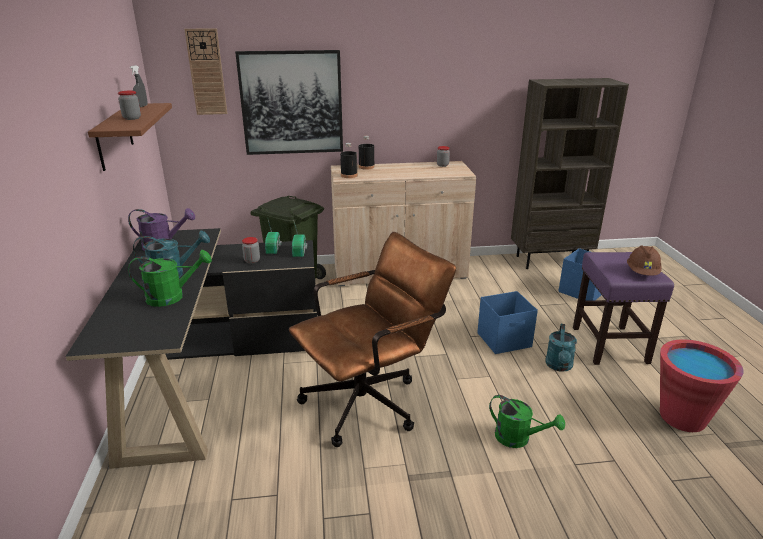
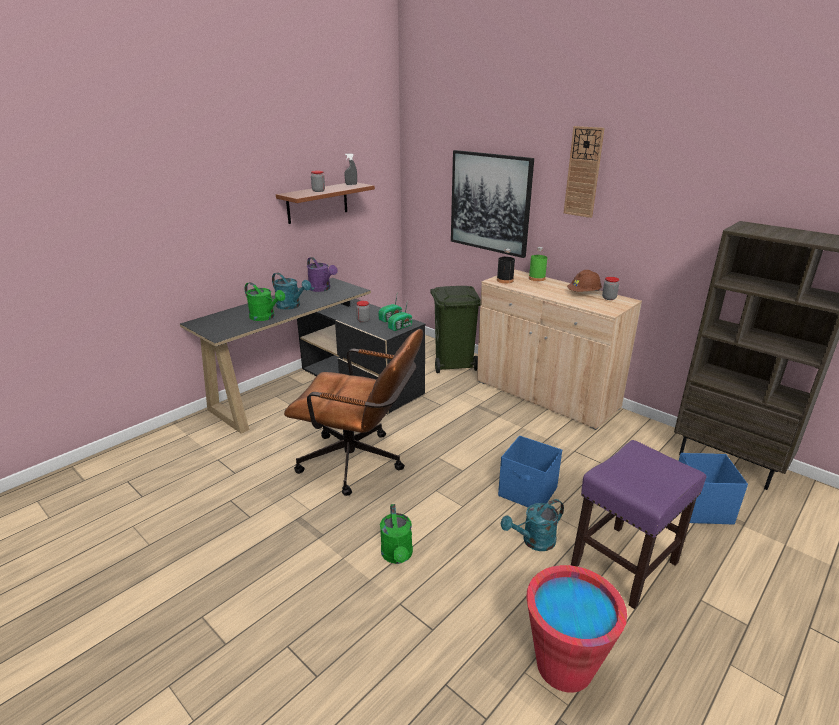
camera: 50 degrees right, 0 degrees up
(206, 72) = (435, 165): wall clock -> wall clock (583, 172)
(366, 167) = (537, 278): black bottle -> green bottle
(642, 273) = (646, 487): brown hard hat -> brown hard hat (583, 293)

